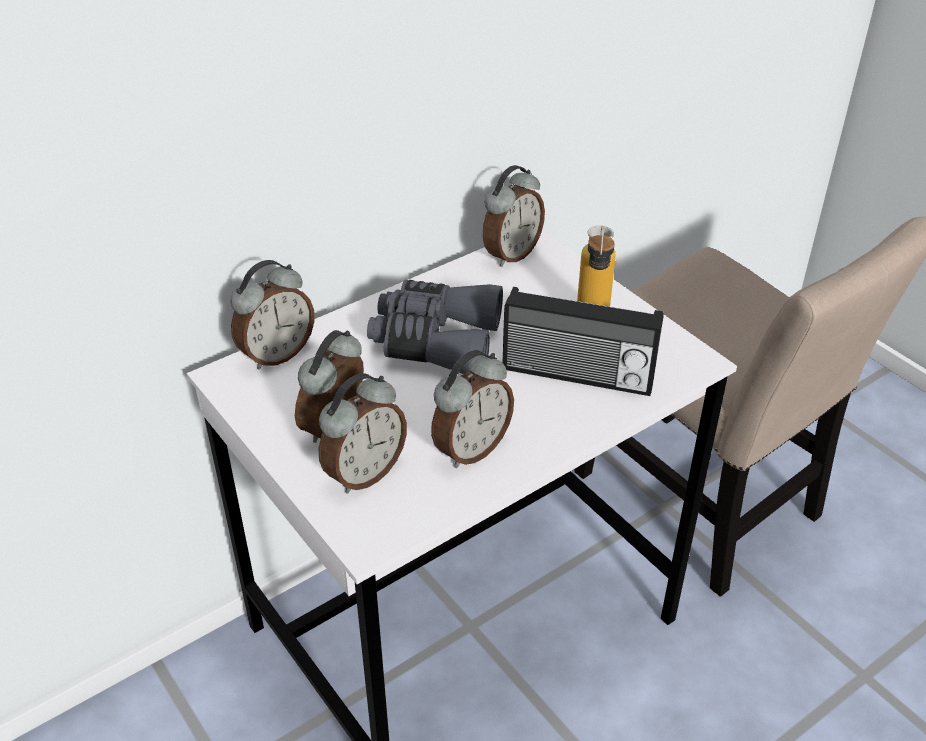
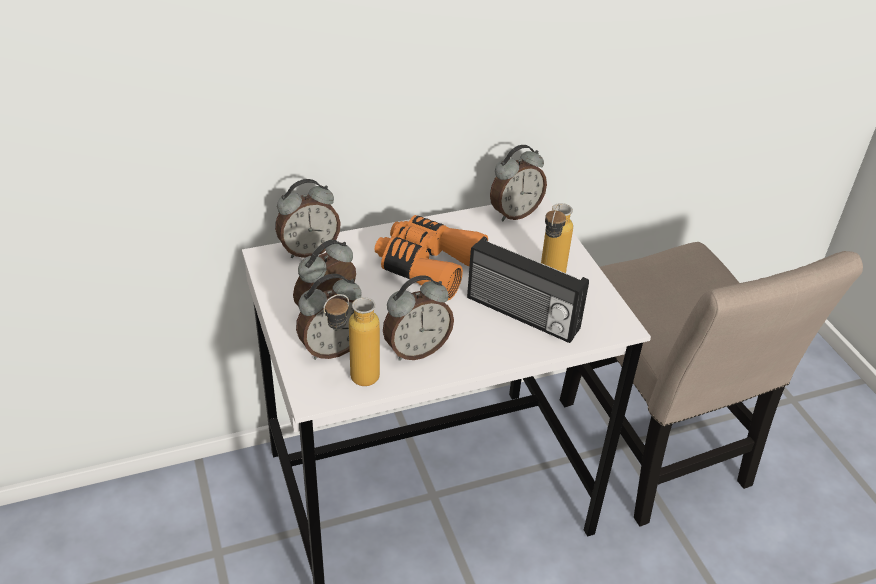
camera: 15 degrees right, 0 degrees up
(409, 508) = (353, 381): none -> bottle
(435, 341) = (427, 266): grey binoculars -> orange binoculars

